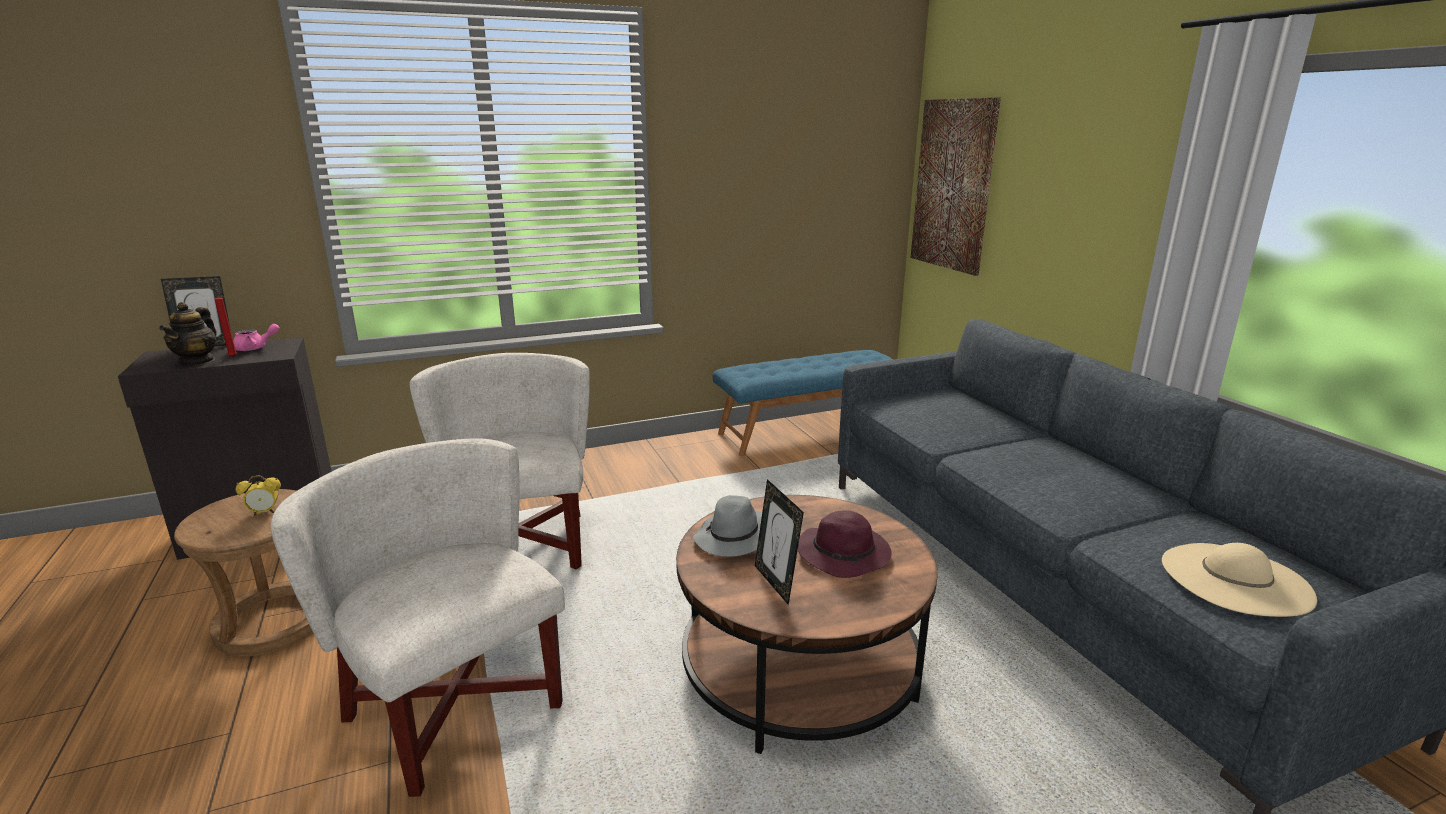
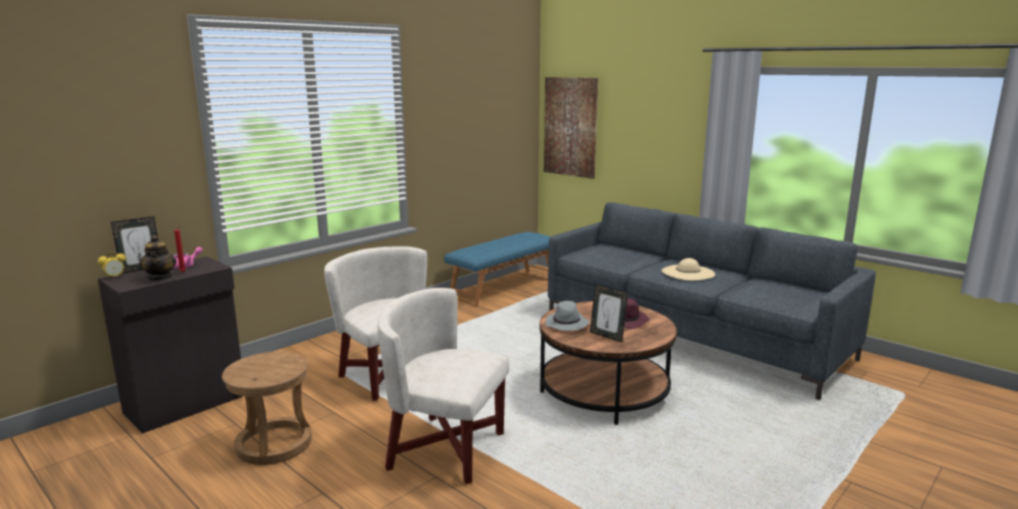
camera: 25 degrees left, 5 degrees down
(264, 512) = (276, 364): alarm clock -> alarm clock (115, 277)
(1235, 579) = (786, 296): beige hat -> beige hat (688, 273)

